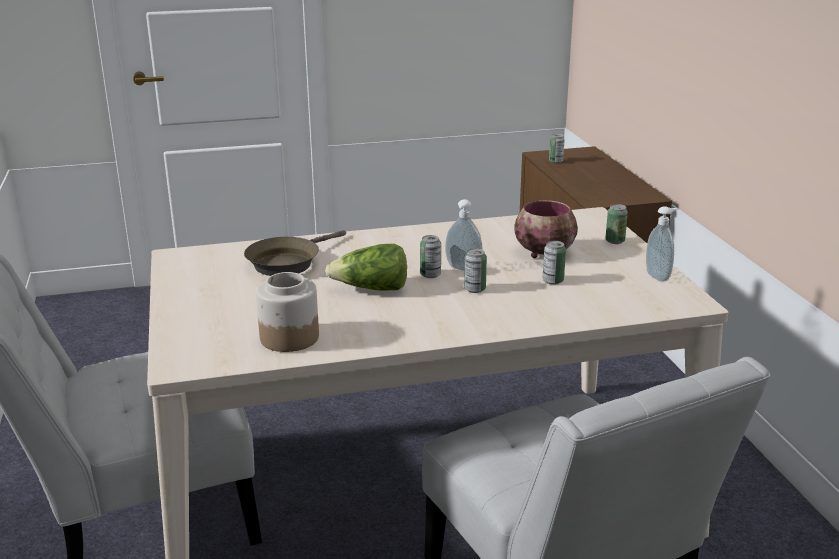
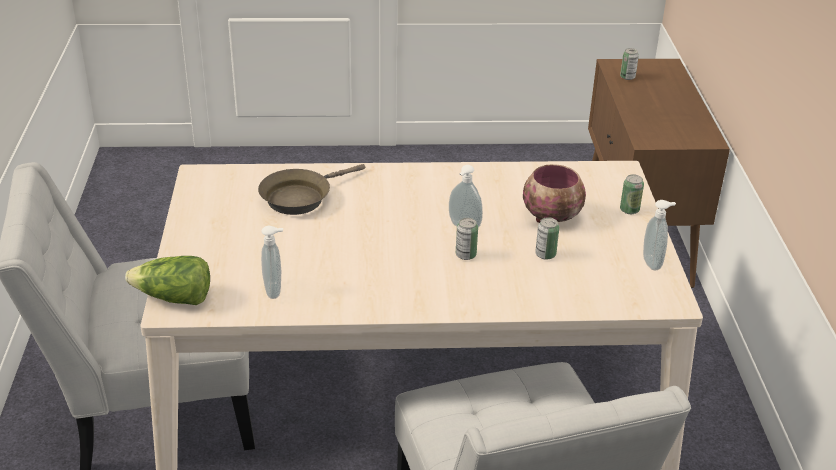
camera: 10 degrees right, 10 degrees up
(288, 337) = (275, 291): jar -> soap dispenser
(372, 289) = (368, 242): lettuce -> lettuce (174, 298)
(430, 275) = (430, 231): can -> none

